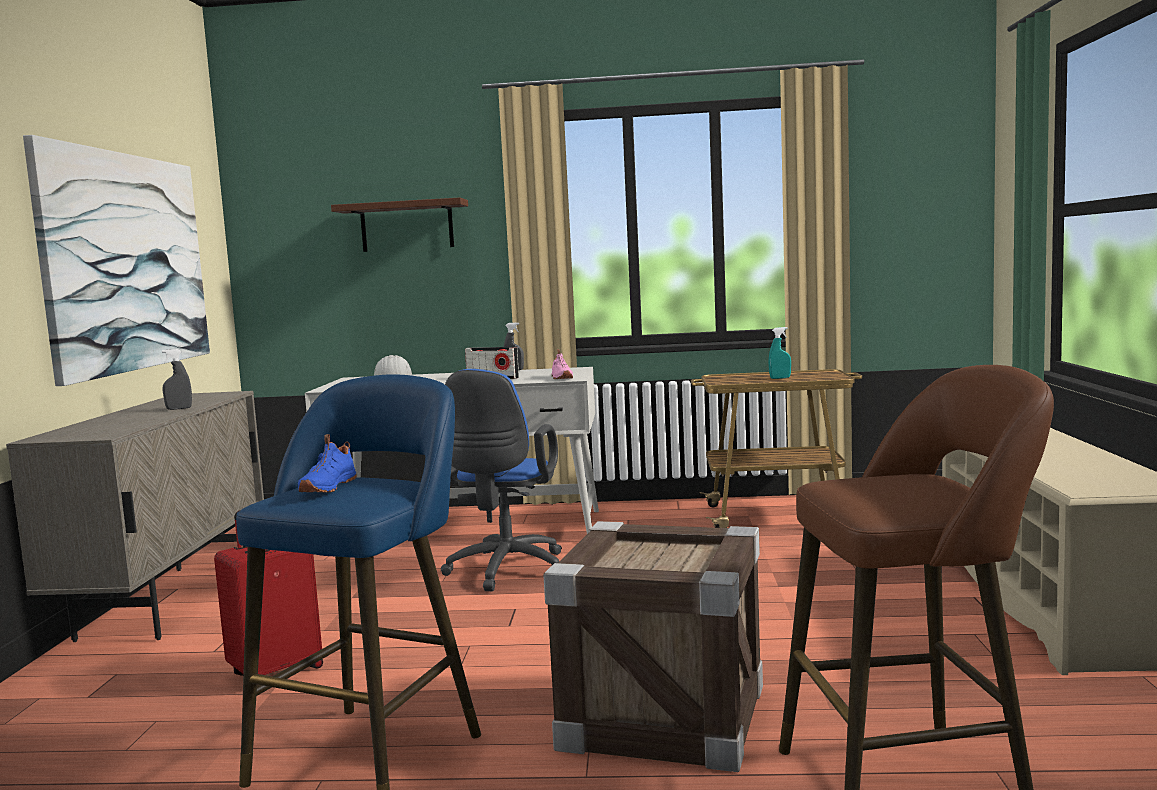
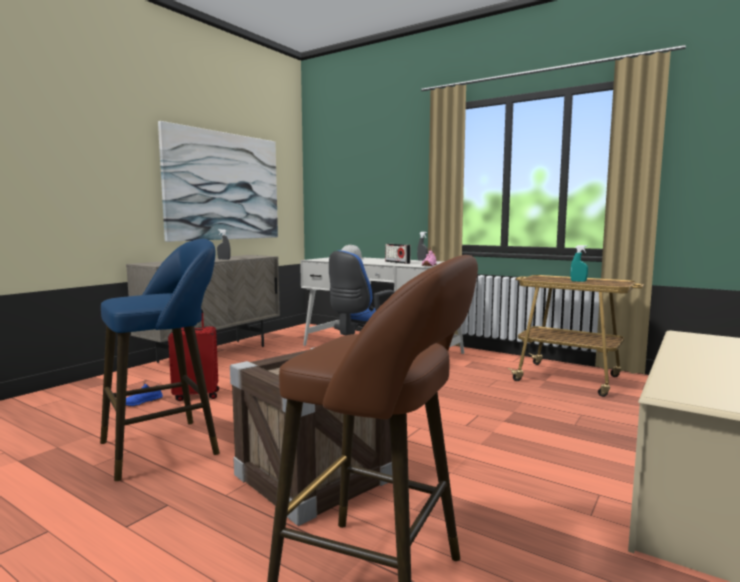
camera: 30 degrees right, 0 degrees up
(326, 487) = (147, 295): blue shoe -> blue shoe (141, 402)
(407, 226) = (382, 174): brown shelf -> none

